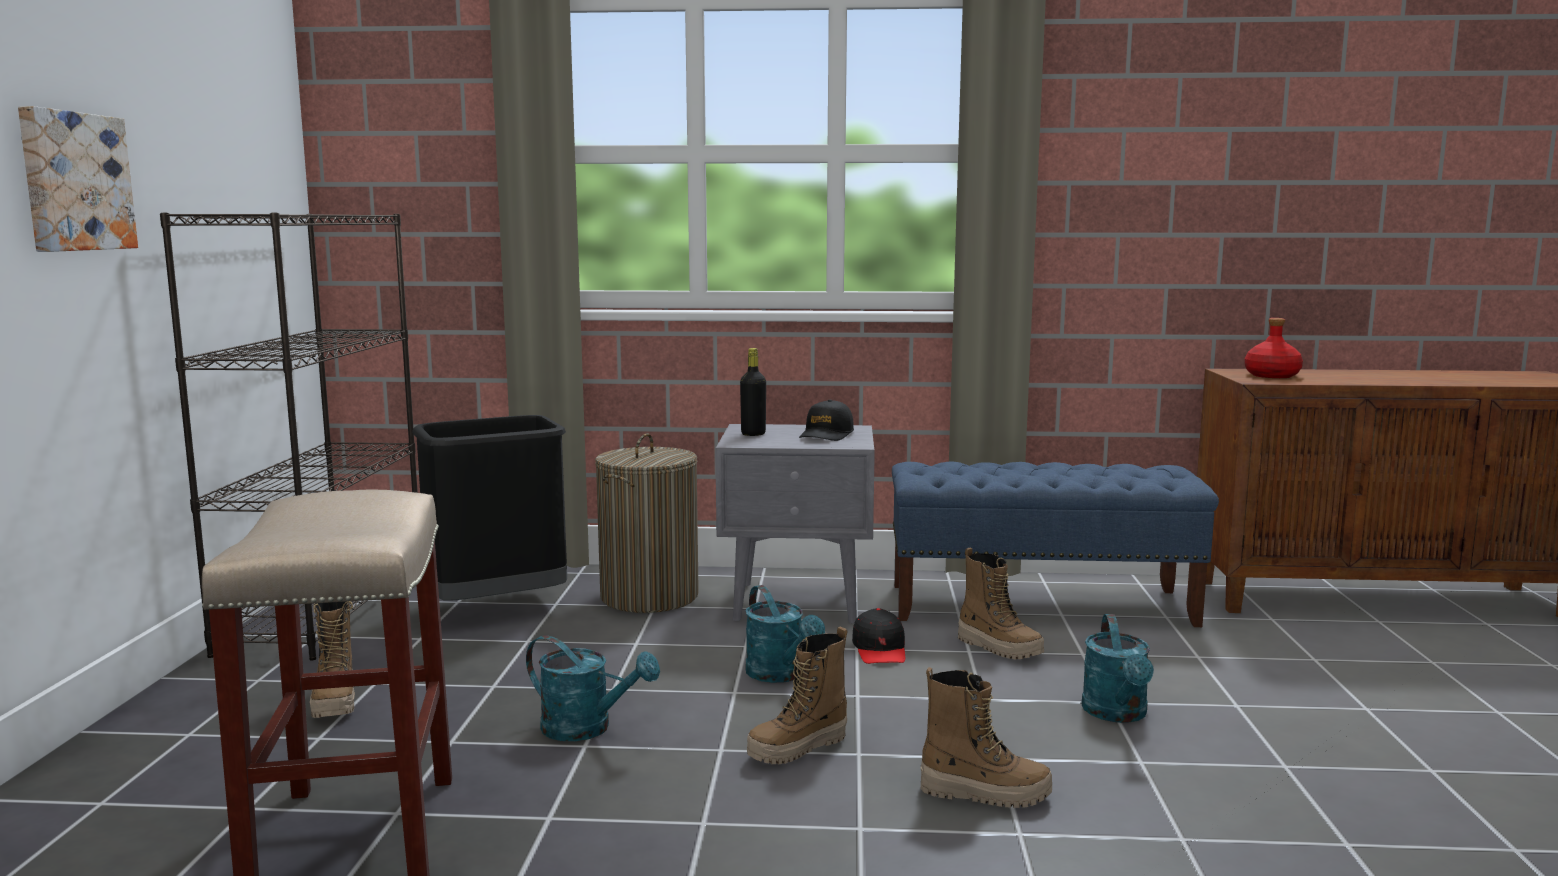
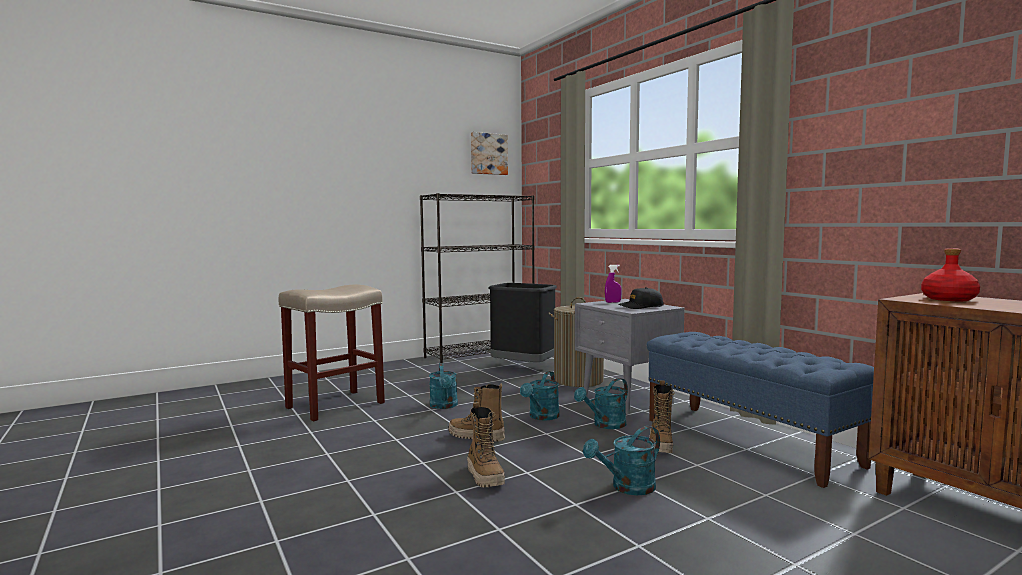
camera: 55 degrees right, 5 degrees down
(74, 182) = (384, 185): picture -> picture (488, 154)
(335, 702) = (416, 377): boot -> none
(753, 434) = (613, 302): black bottle -> purple spray bottle
(880, 649) = (605, 425): black cap -> turquoise watering can

